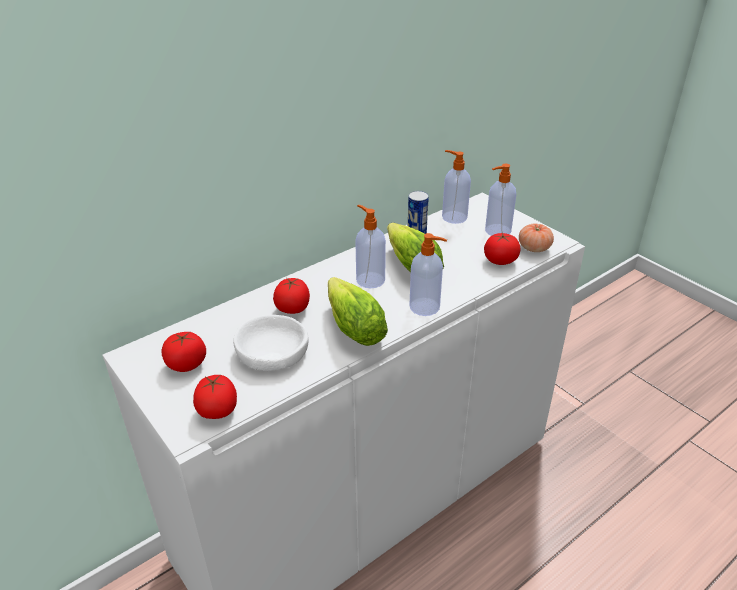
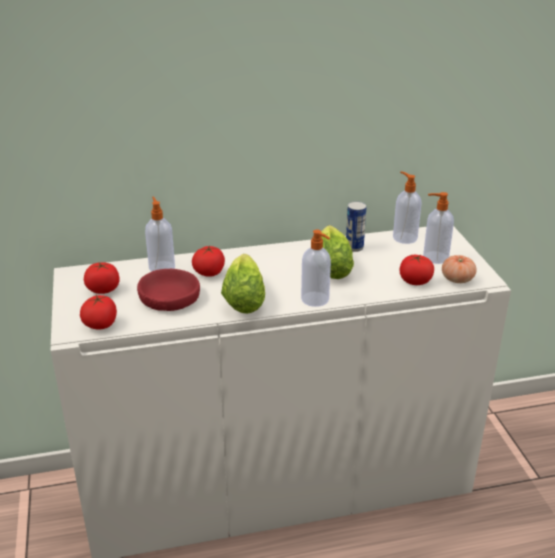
camera: 25 degrees right, 5 degrees down
(272, 351) = (169, 298): white bowl -> red bowl
(369, 279) = (287, 268): soap dispenser -> soap dispenser (161, 267)

